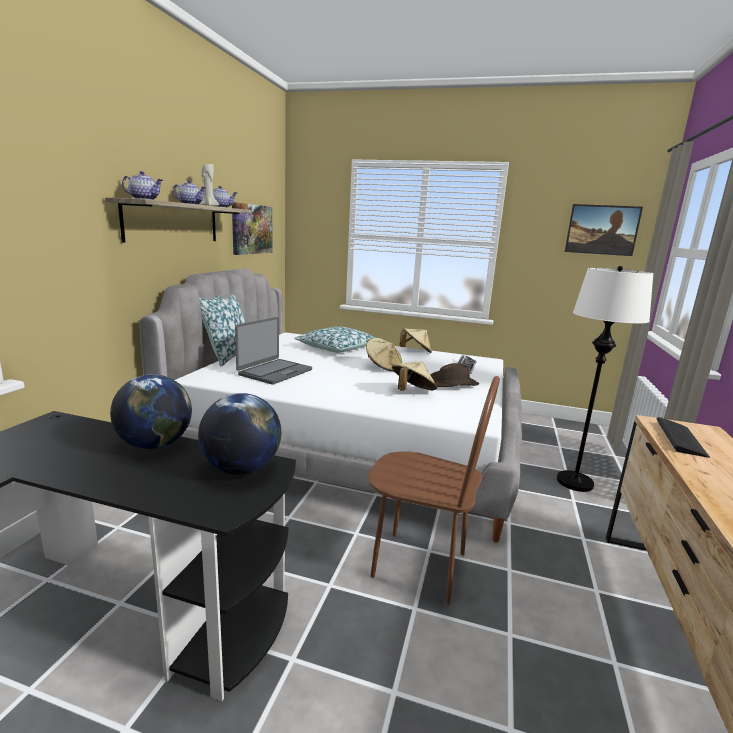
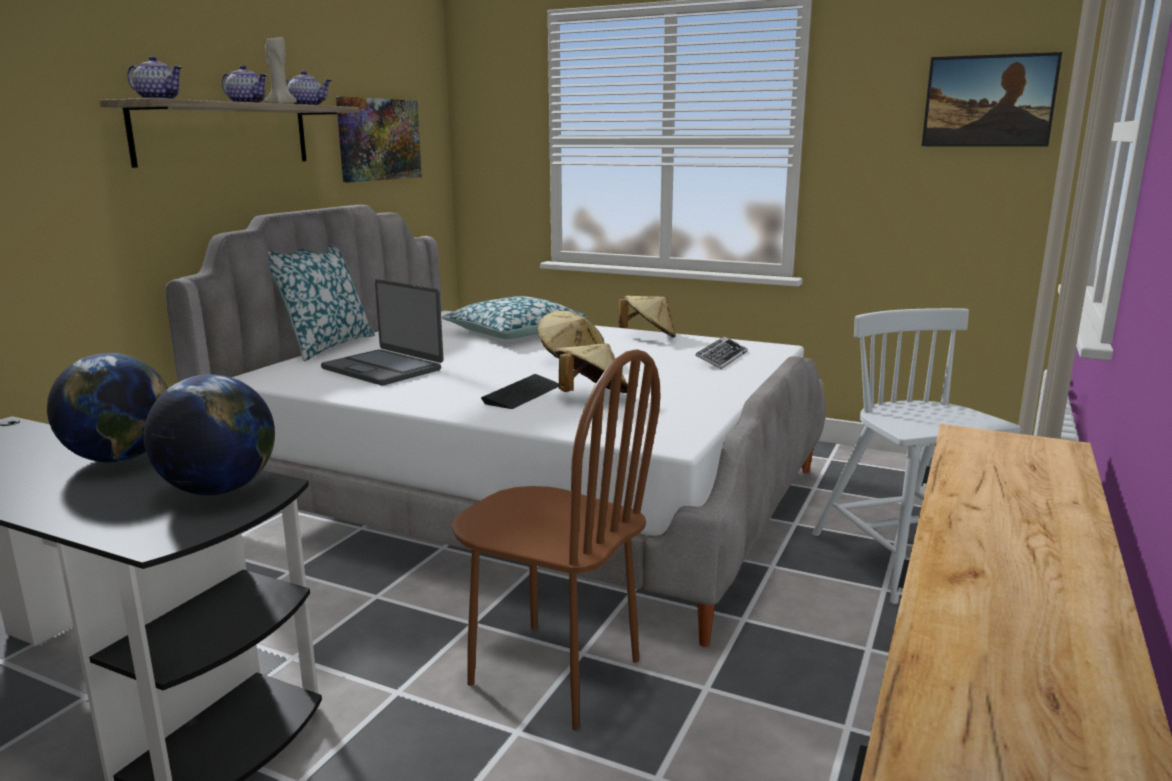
camera: 10 degrees right, 0 degrees up
(274, 372) = (383, 369): laptop -> laptop turned 90 degrees clockwise
(452, 384) = (673, 384): brown hat -> none
(574, 482) = (903, 560): white floor lamp -> white chair
(680, 438) = (985, 458): keyboard -> keyboard (522, 394)

